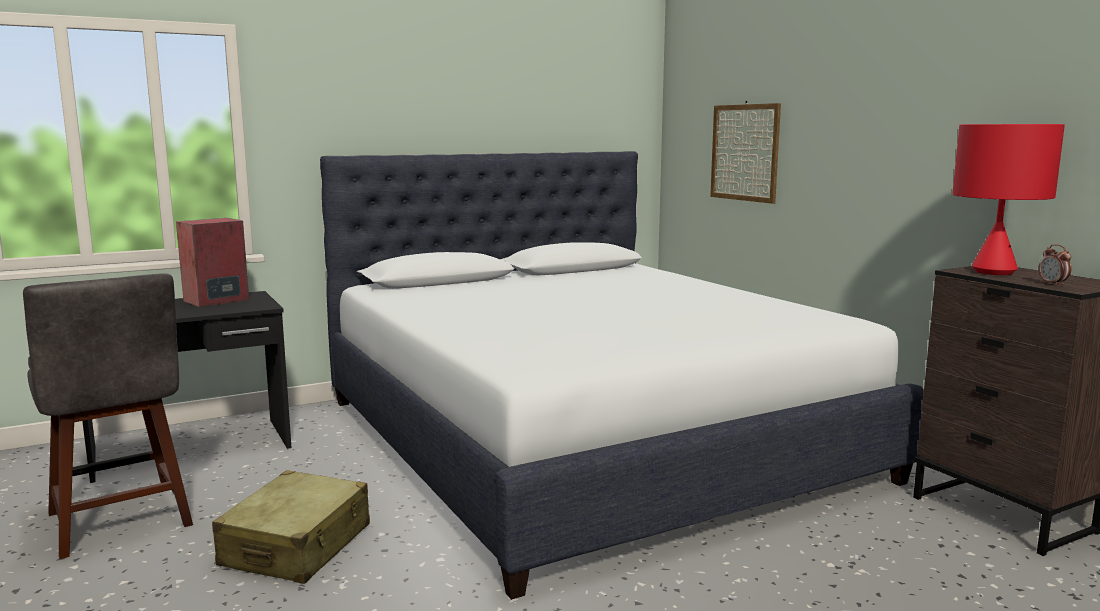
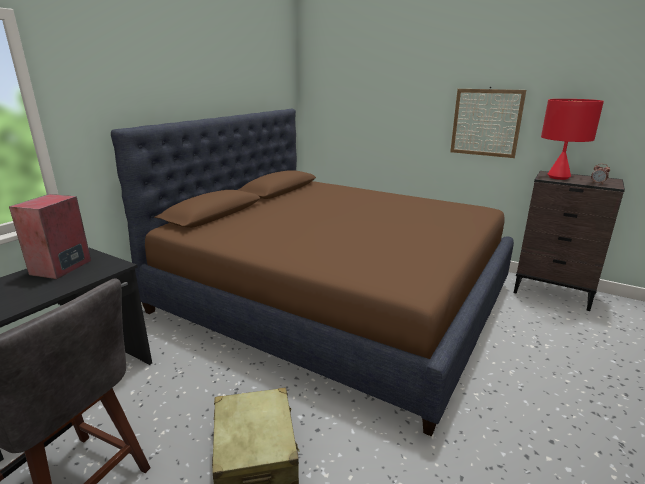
camera: 30 degrees left, 10 degrees up
(585, 438) = (334, 297): white bed -> brown bed
(745, 151) = (368, 108): picture -> picture (486, 121)

